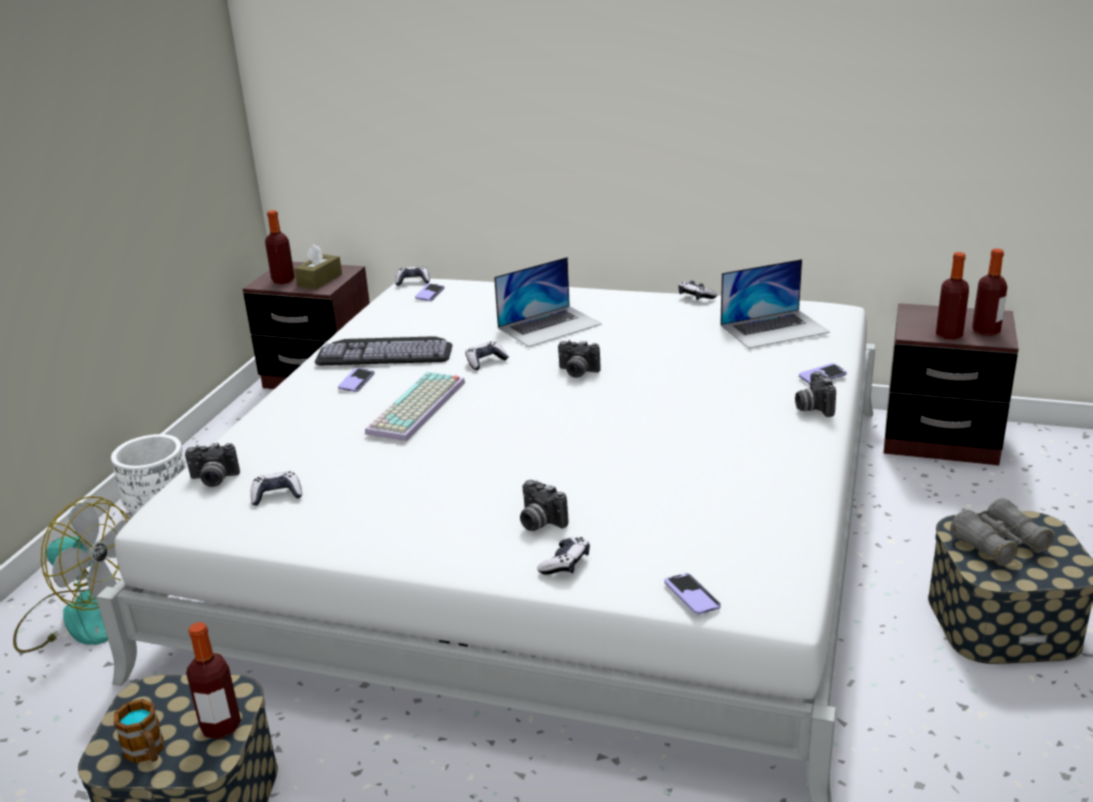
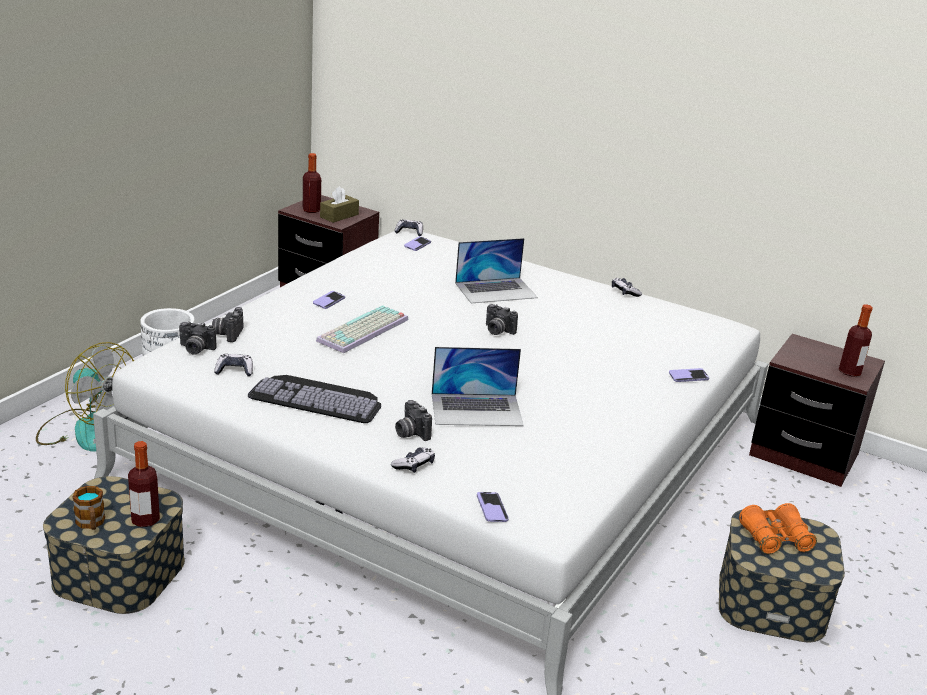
camera: 10 degrees right, 0 degrees up
(386, 351) = (362, 283): keyboard -> keyboard (318, 398)
(485, 361) = (432, 307): game controller -> none
(774, 328) = (671, 331): laptop -> laptop (477, 409)
(812, 408) = (665, 399): camera -> camera (227, 333)
(949, 335) = (816, 368): bottle -> none
(999, 544) = (775, 538): grey binoculars -> orange binoculars

